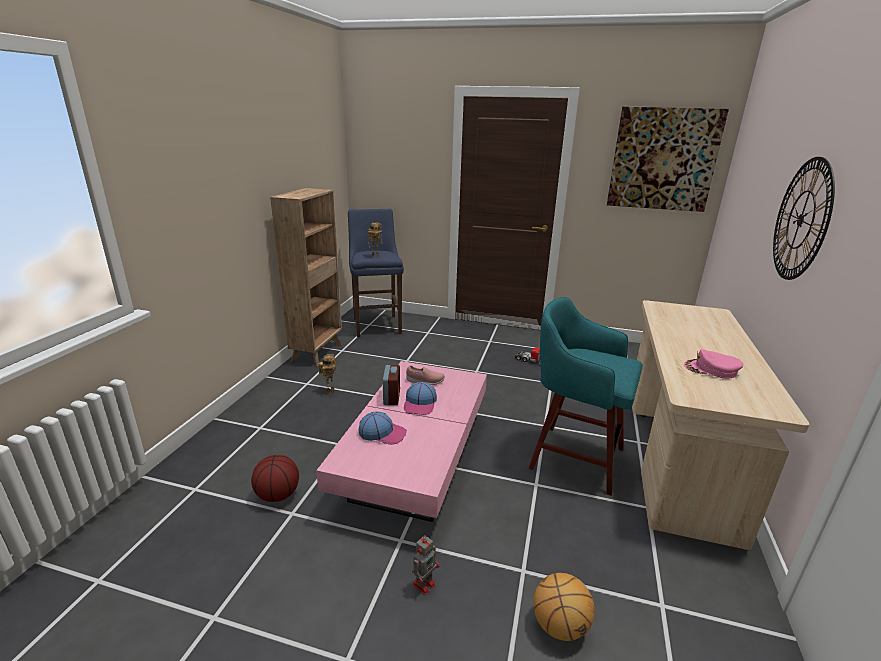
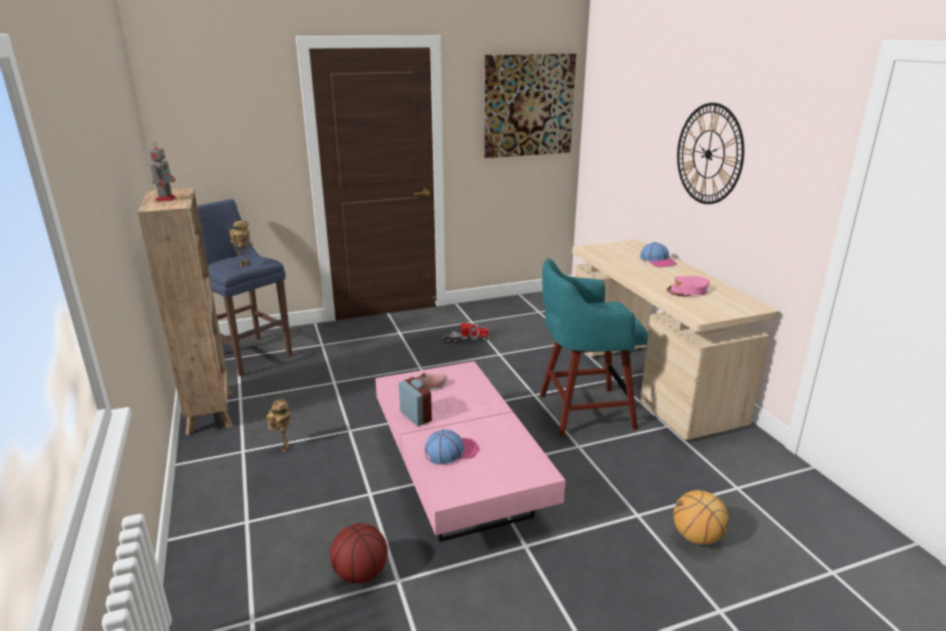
camera: 35 degrees left, 0 degrees up
(420, 404) = (450, 411): cap -> cap (658, 261)
(424, 584) = (582, 566): toy robot -> toy robot (166, 199)

